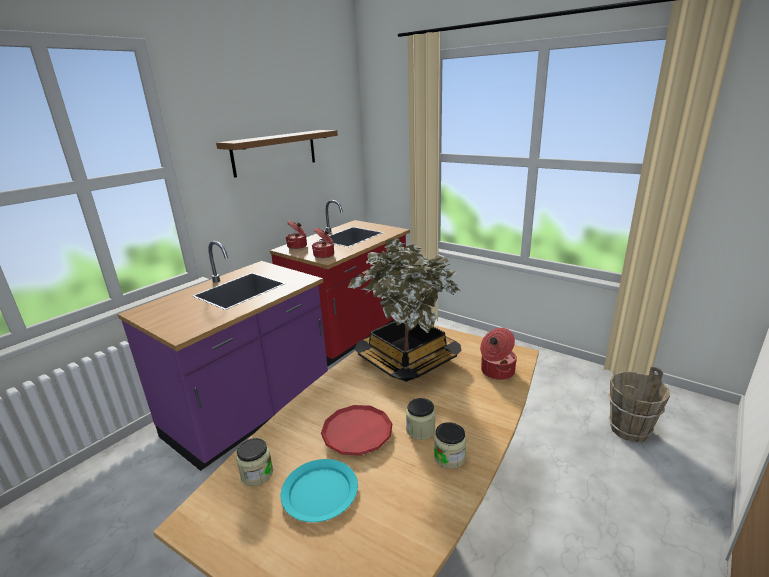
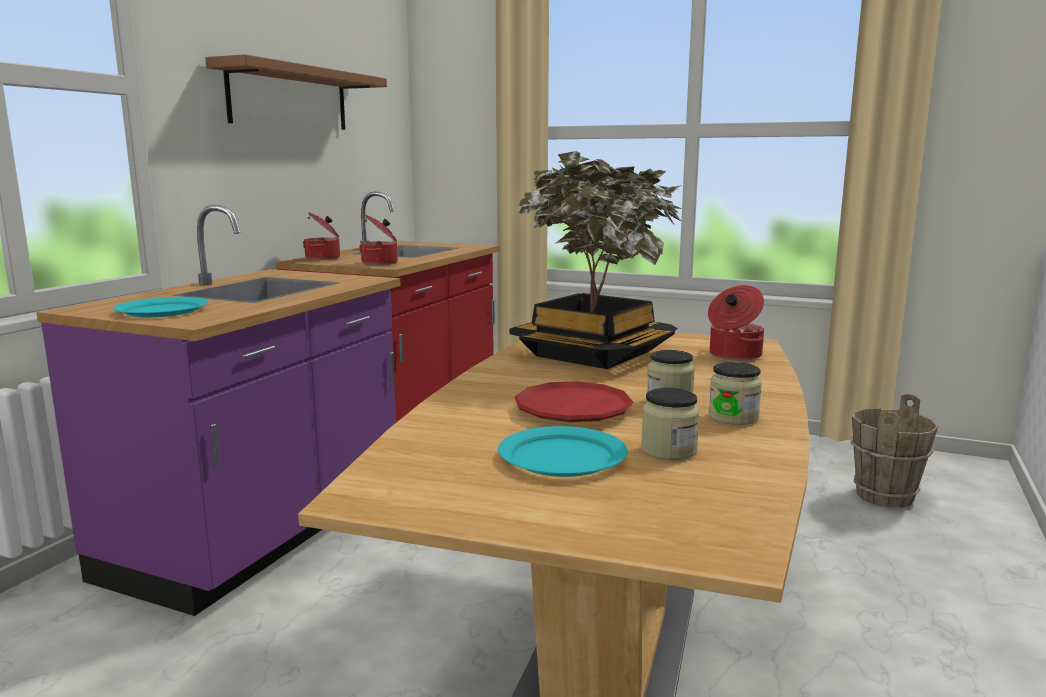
camera: 15 degrees left, 10 degrees down
(175, 317) = (163, 310): none -> turquoise plate
(257, 474) = (439, 452): jar -> jar (668, 451)

